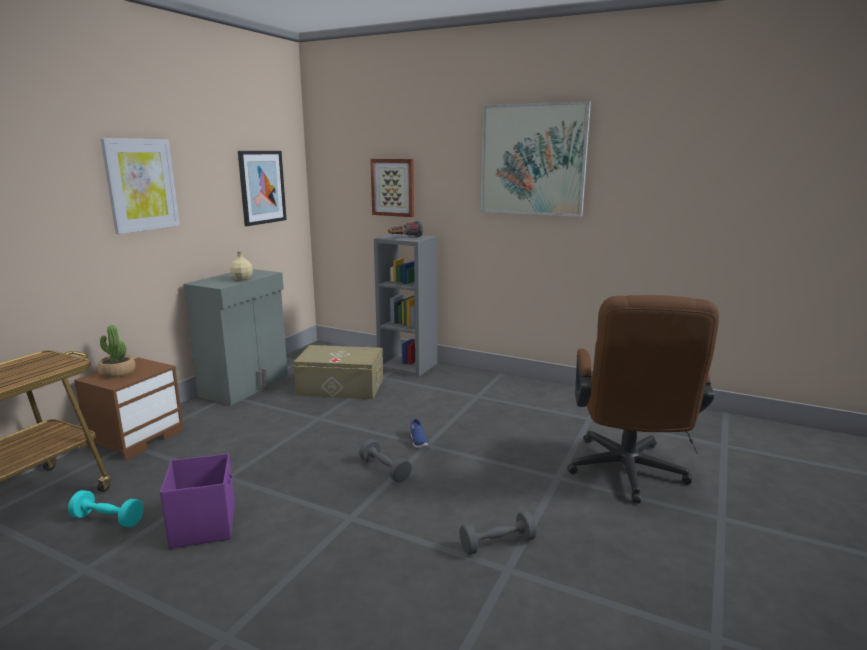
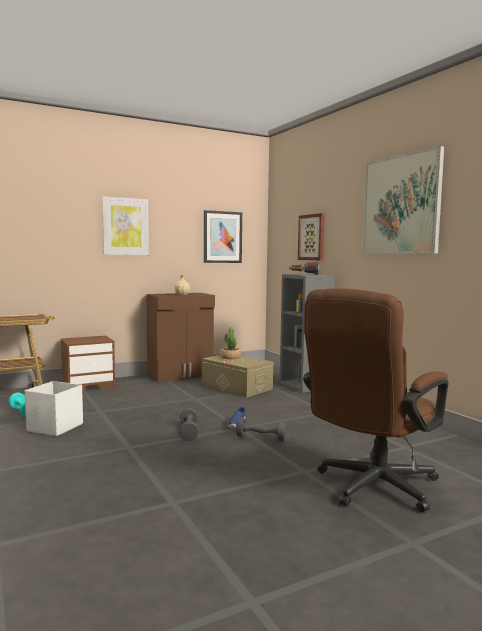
camera: 35 degrees right, 10 degrees down
(118, 373) = (83, 339): potted plant -> potted plant (230, 357)
(204, 525) = (56, 427): purple storage box -> white storage box
(246, 386) = (181, 375): grey cabinet -> brown cabinet
(497, 544) = (190, 488): grey dumbbell -> grey dumbbell (261, 438)

